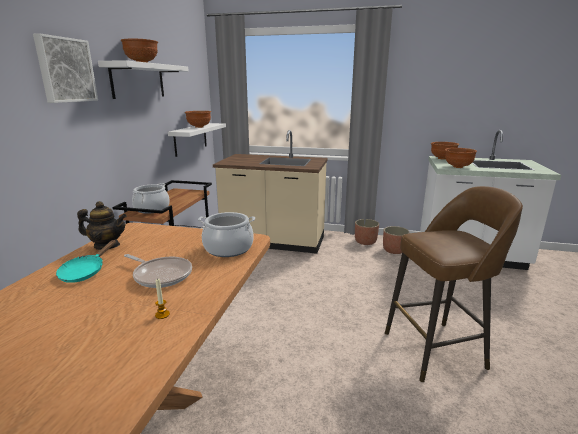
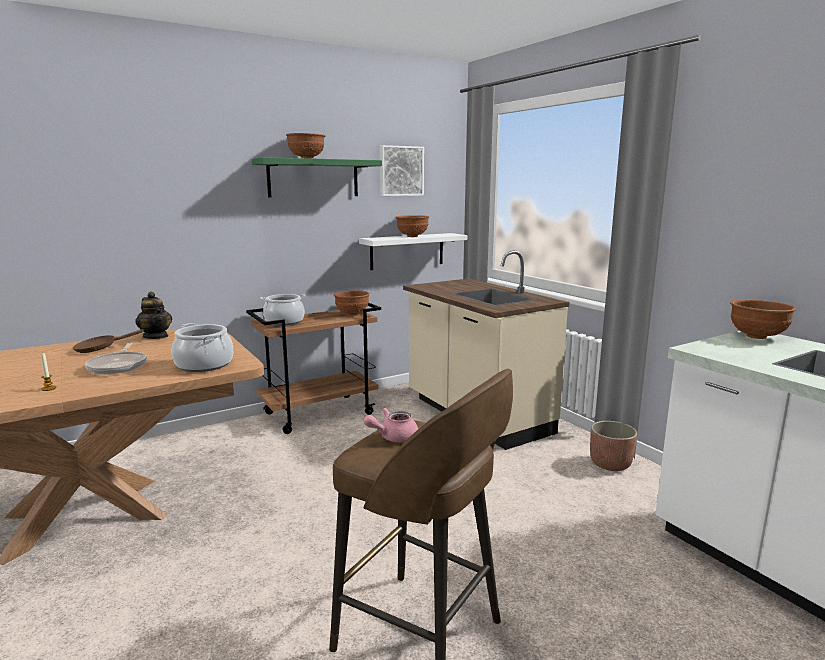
camera: 45 degrees right, 5 degrees down
(65, 70) = (206, 169): picture -> picture (400, 171)
(85, 272) = (100, 349): turquoise frying pan -> brown frying pan
(138, 81) = (313, 178): white shelf -> green shelf
(394, 250) = (636, 495): planter -> none
(437, 242) = (393, 437): none -> pink teapot
(457, 167) = (725, 354): brown bowl -> brown bowl (352, 314)

